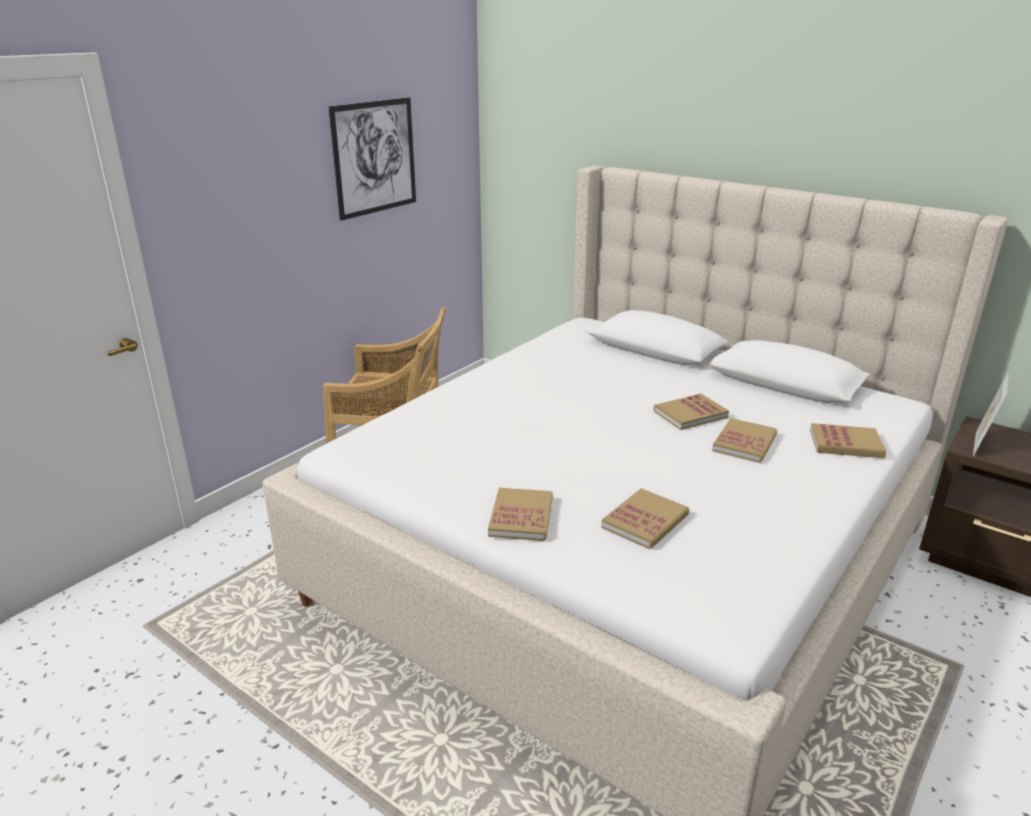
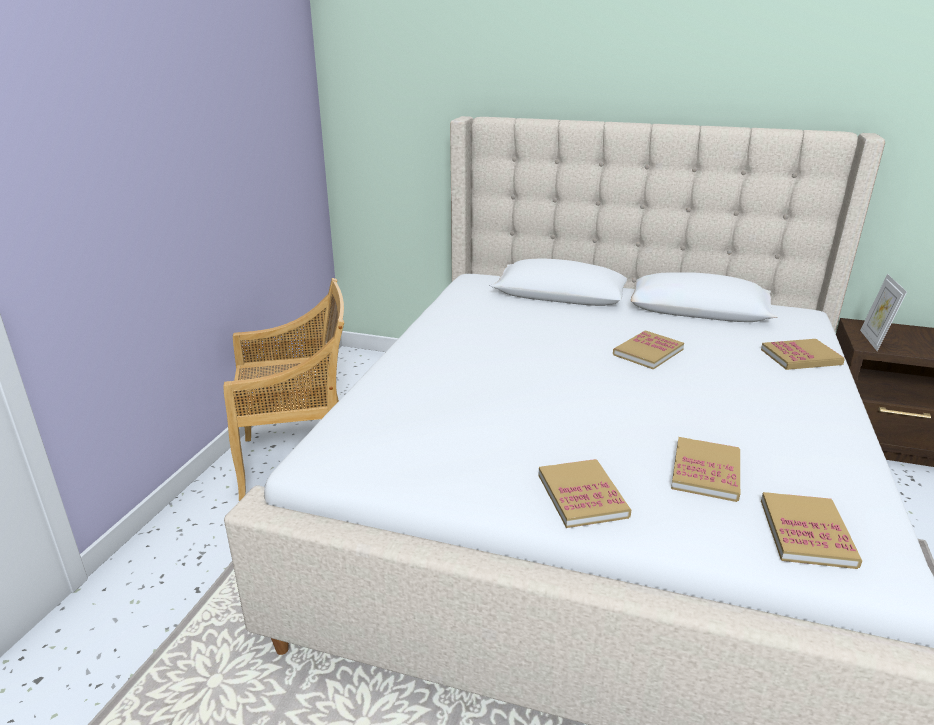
camera: 20 degrees left, 0 degrees up
(374, 157) = (229, 117): picture -> none
(744, 443) = (719, 372): book -> book (806, 533)

